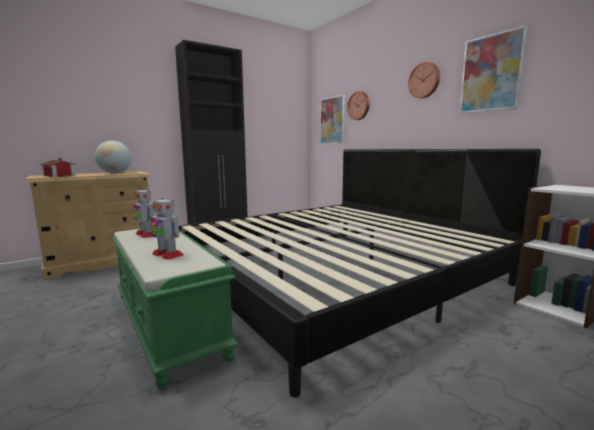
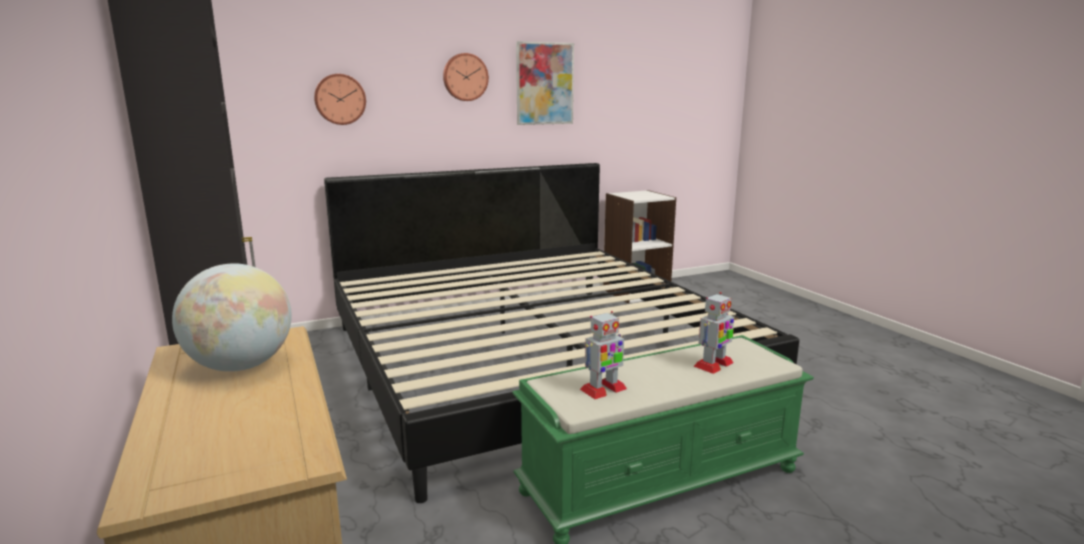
camera: 80 degrees left, 5 degrees up
(58, 176) = (248, 438): toy house -> none
(332, 120) = (263, 122): picture -> none

